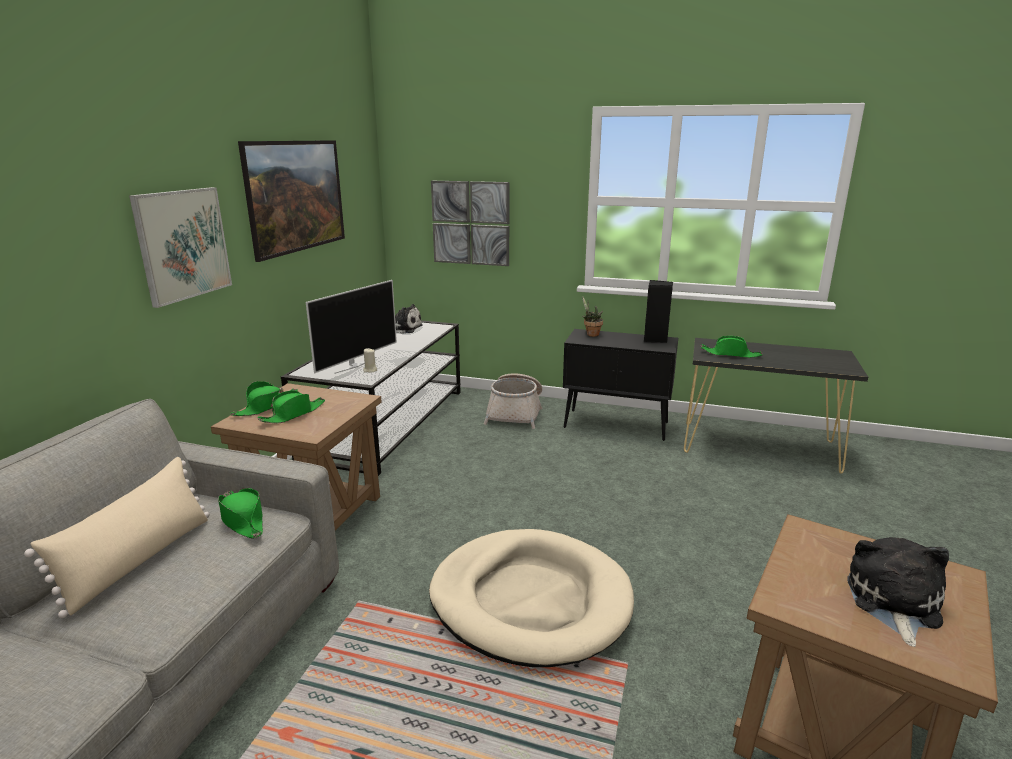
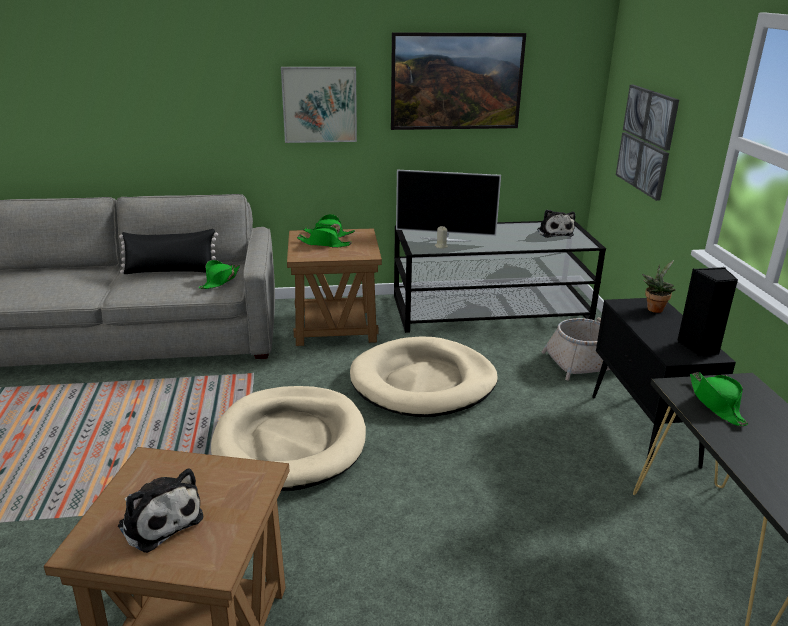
camera: 65 degrees right, 5 degrees up
(139, 560) = (171, 271): beige pillow -> black pillow
(482, 491) = (423, 382): none -> beige dog bed
(893, 603) = (159, 520): plush toy -> plush toy turned 45 degrees clockwise

